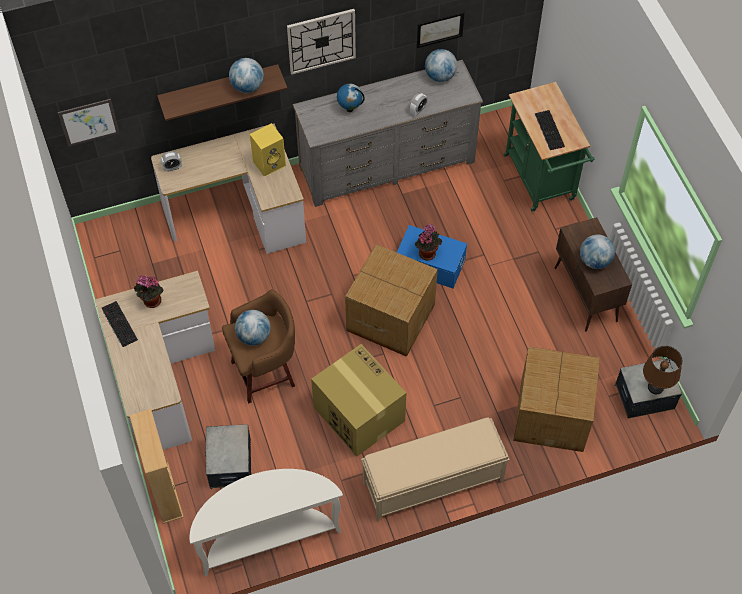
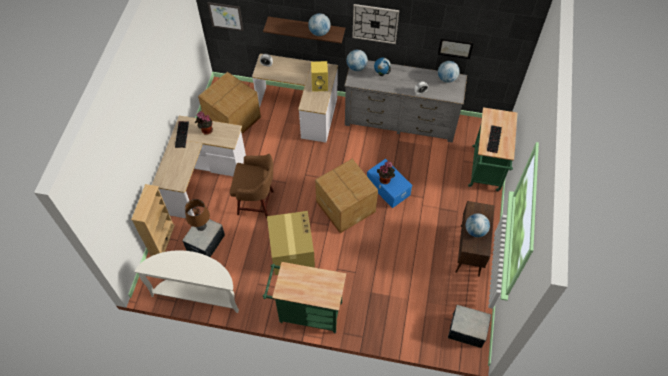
camera: 30 degrees right, 0 degrees up
(254, 336) = (249, 176): globe -> globe (356, 67)
(432, 482) = (307, 312): beige bench -> green cart
(553, 414) = (403, 311): cardboard box -> cardboard box (233, 119)
(655, 387) = (471, 328): brown table lamp -> brown table lamp (201, 226)

